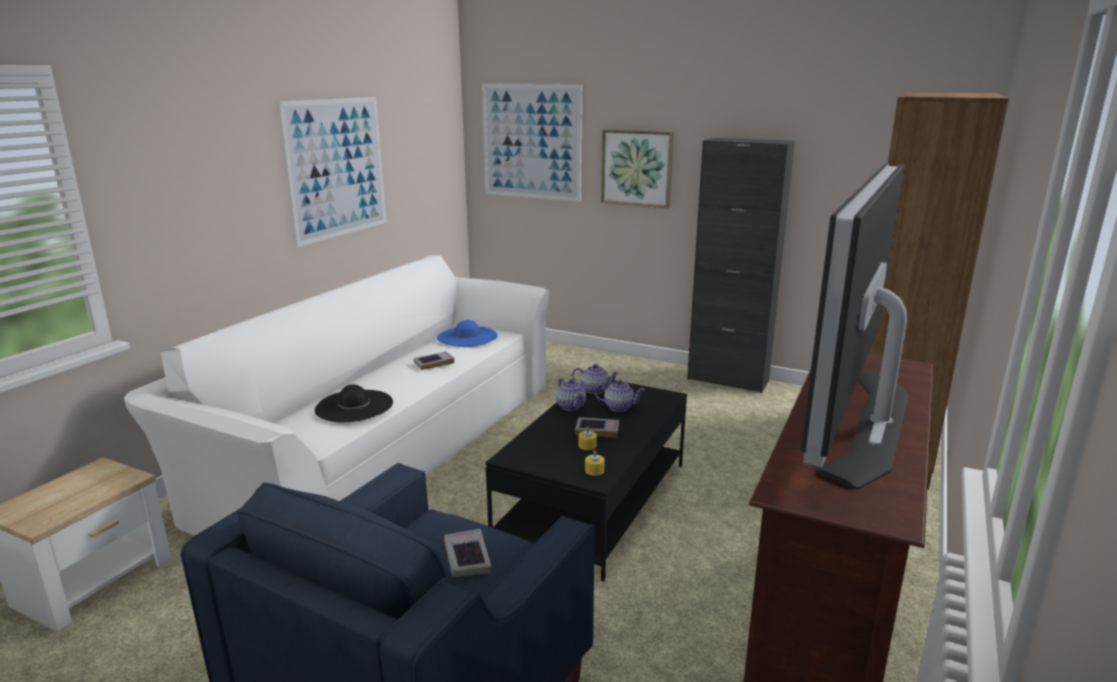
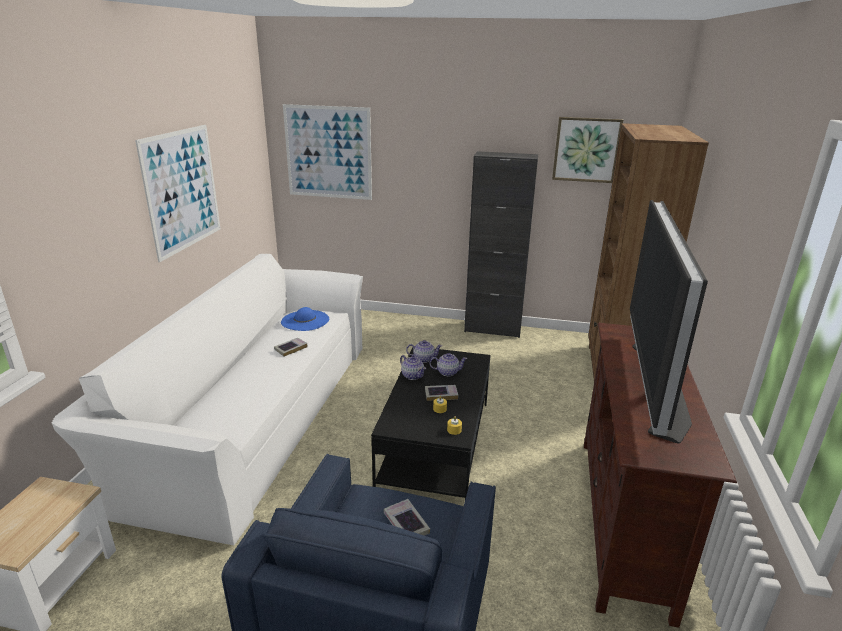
camera: 15 degrees left, 5 degrees up
(354, 406) = (244, 397): black hat -> none
(637, 168) = (417, 173): picture -> picture (586, 149)

